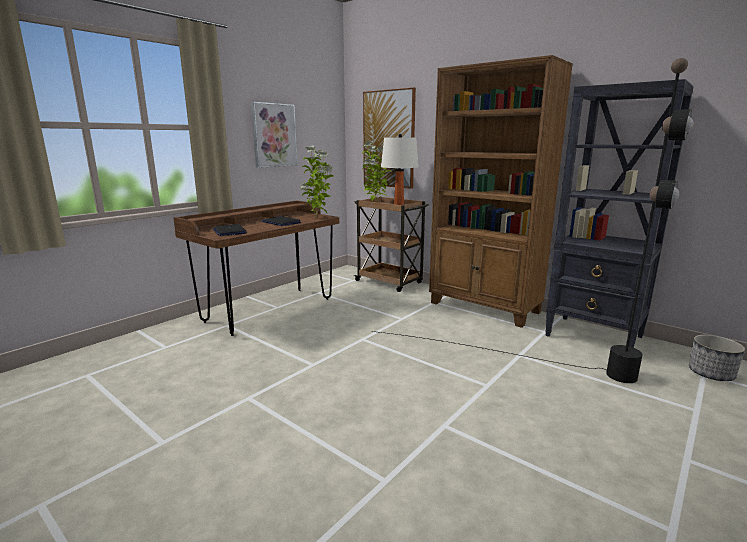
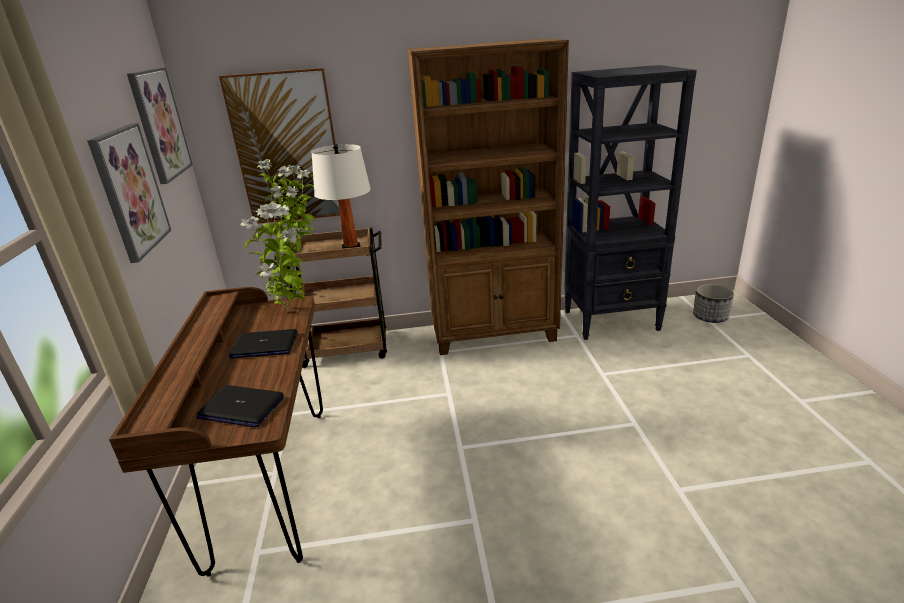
camera: 45 degrees left, 10 degrees up
(320, 113) = (159, 124): none -> picture
(540, 360) = (622, 370): black floor lamp -> none

